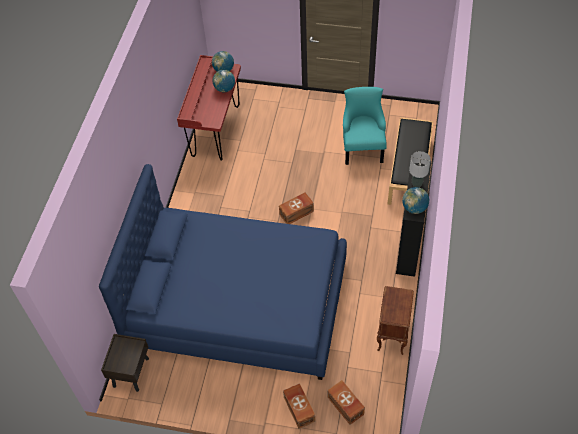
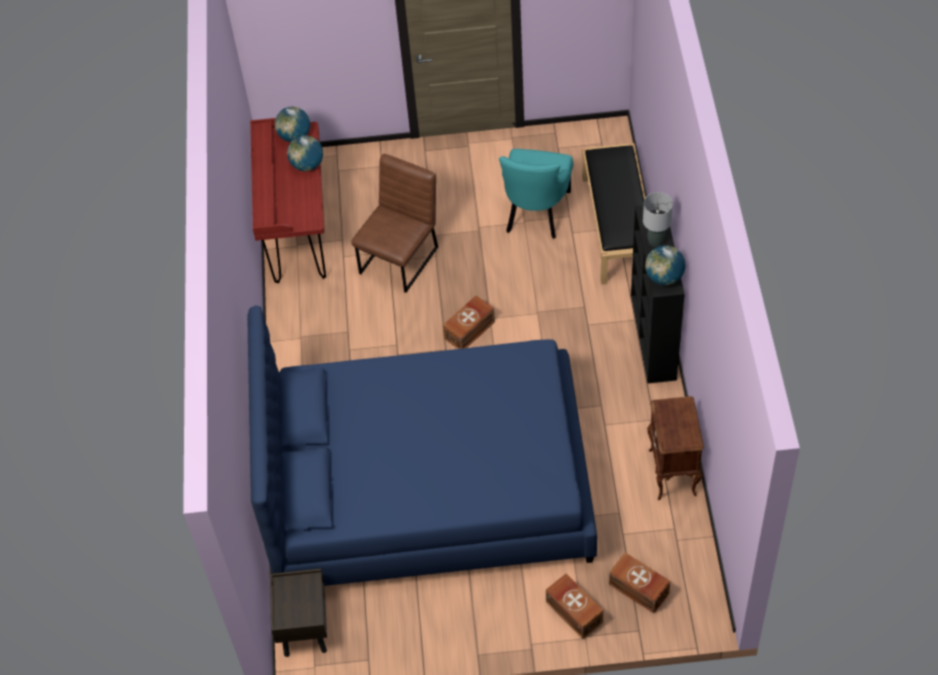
camera: 15 degrees left, 0 degrees up
(270, 159) = (400, 258): none -> brown chair
(362, 149) = (536, 210): turquoise chair -> turquoise chair turned 150 degrees counterclockwise

